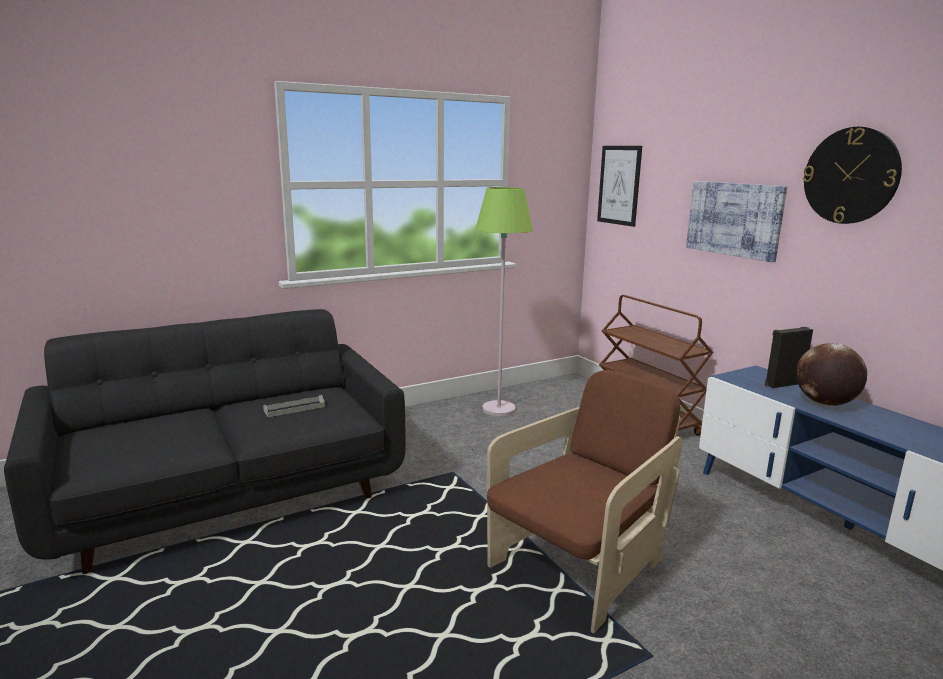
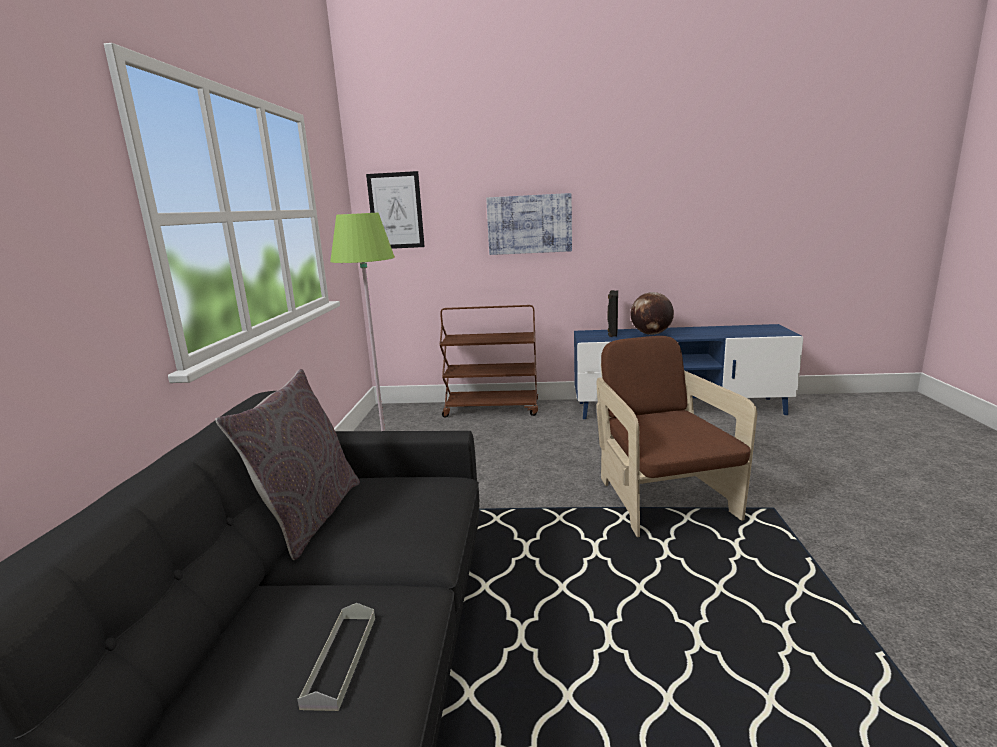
camera: 55 degrees left, 0 degrees up
(277, 393) = (308, 516): none -> grey pillow
(294, 408) = (383, 510): grey tray -> grey tray (341, 659)
(851, 176) = (617, 181): wall clock -> none

